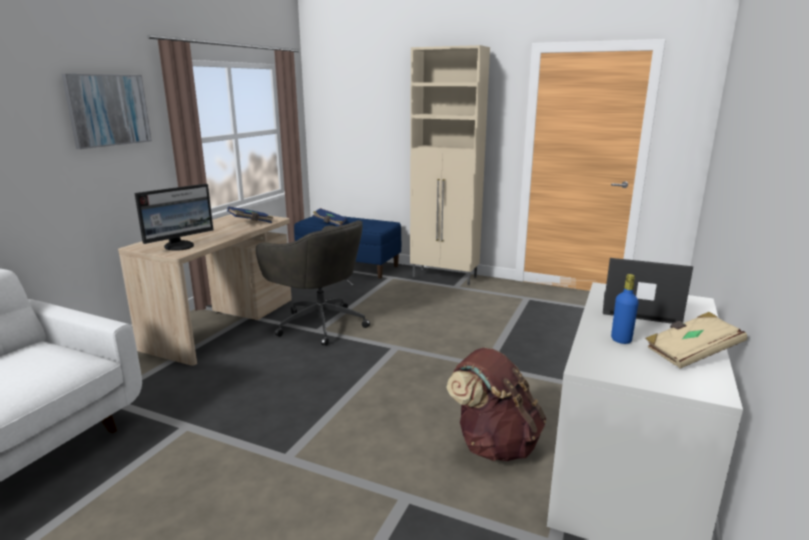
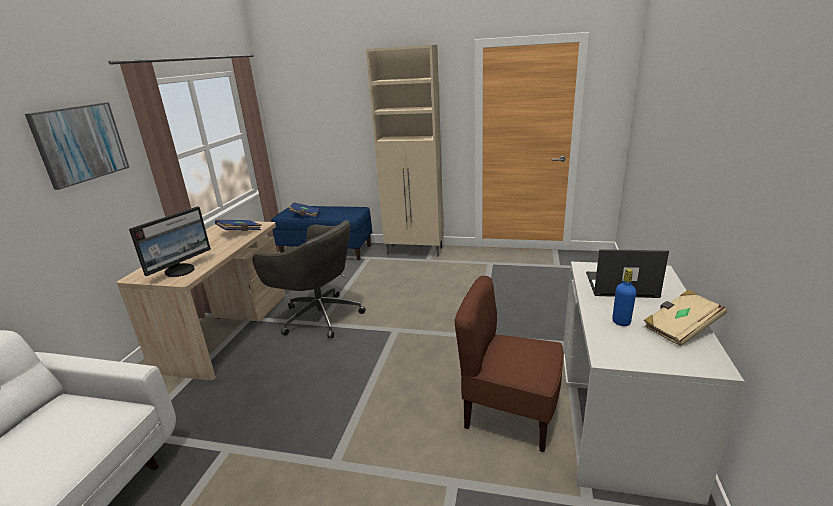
camera: 10 degrees left, 5 degrees up
(494, 444) = (509, 413): brown backpack -> brown chair

